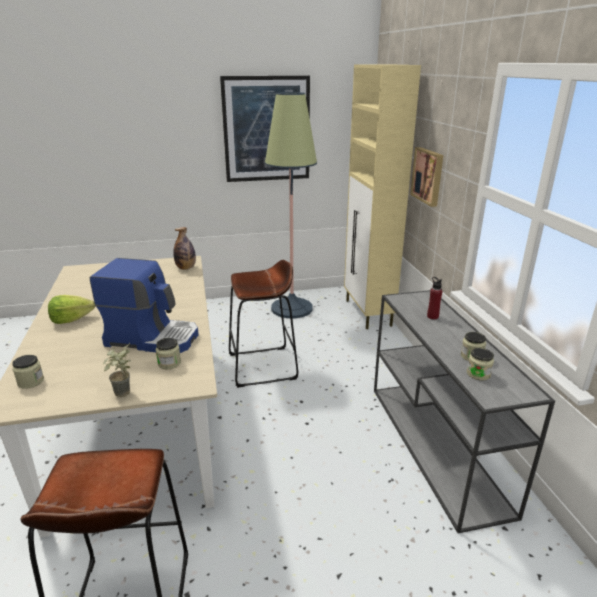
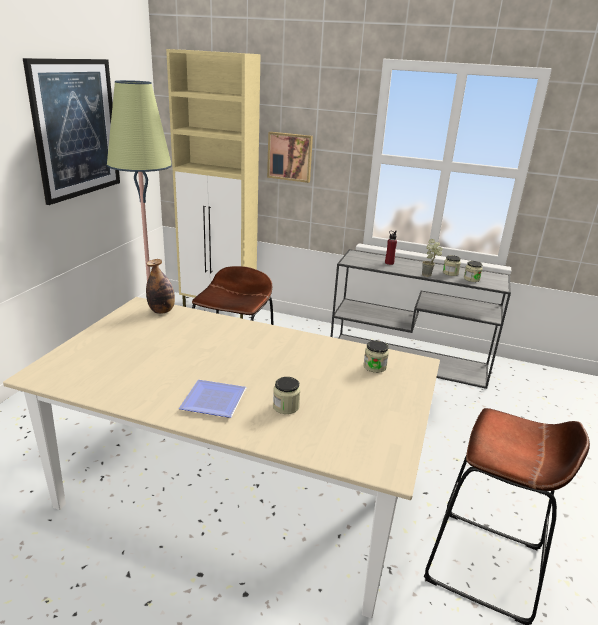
camera: 60 degrees left, 0 degrees up
(31, 381) = (346, 448): jar -> jar (286, 406)
(71, 319) = (211, 401): lettuce -> plate
(122, 396) = (415, 400): potted plant -> potted plant (429, 275)
(153, 337) = (315, 363): coffee machine -> none

